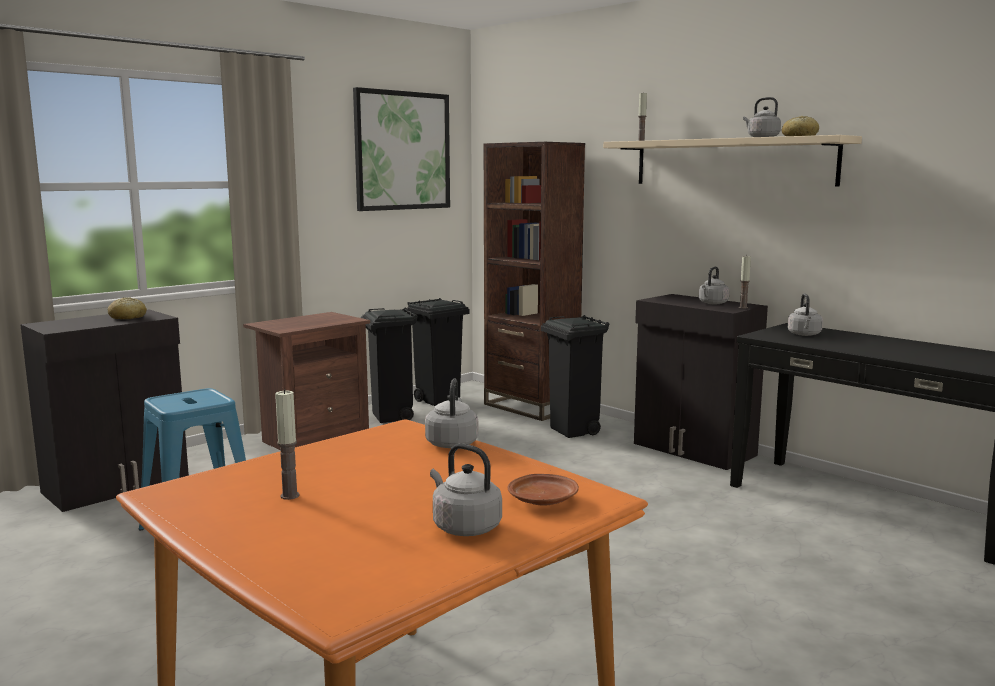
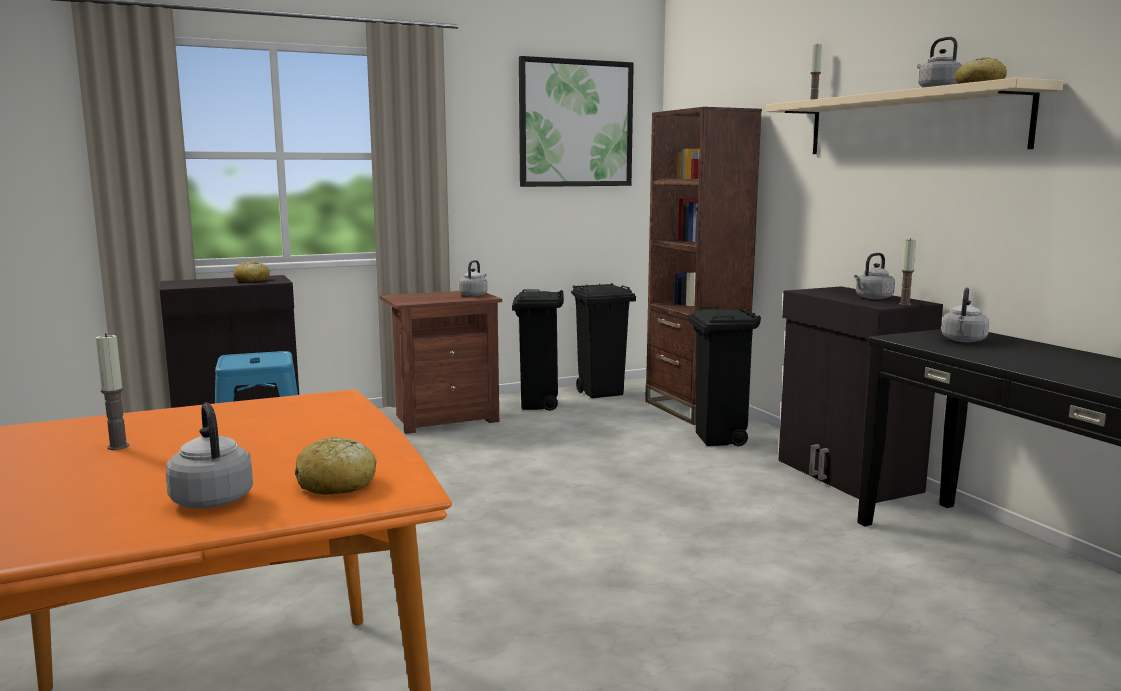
camera: 20 degrees right, 0 degrees up
(452, 443) = (354, 416): grey kettle -> grey kettle (474, 295)
(543, 500) = (337, 484): brown plate -> bread

